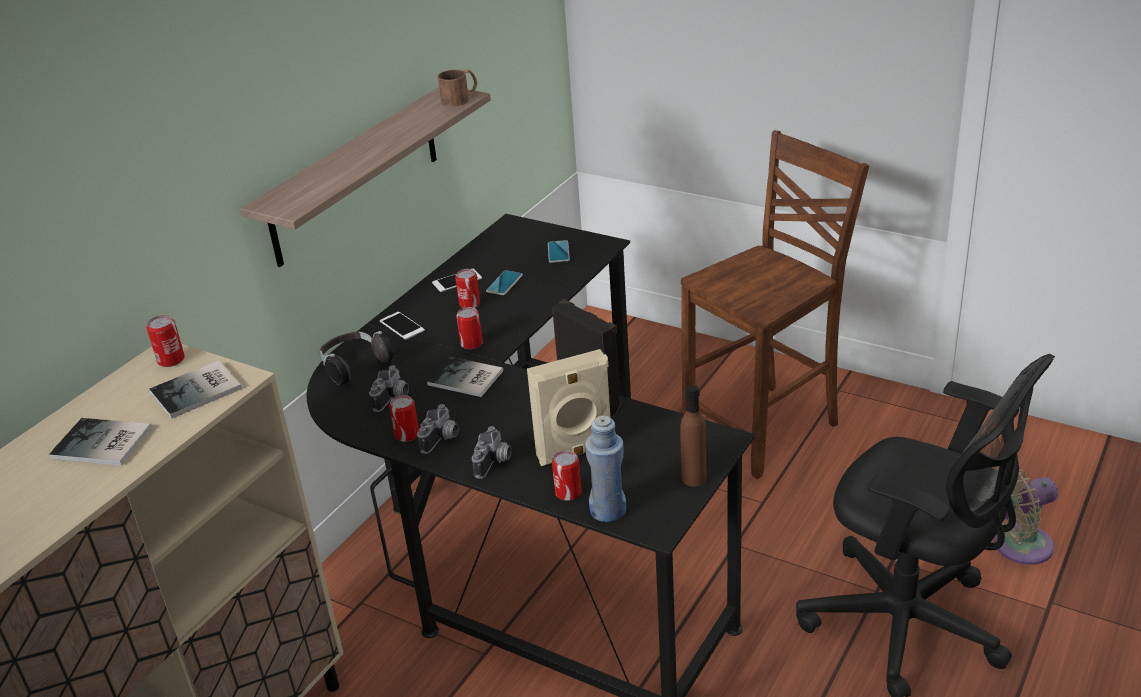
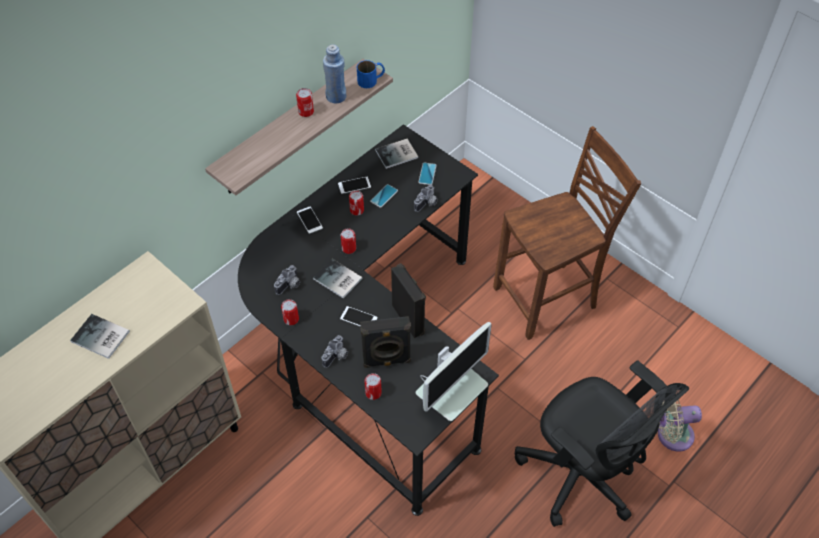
camera: 10 degrees right, 20 degrees up
(171, 360) = (149, 273): can -> can (306, 112)
(199, 390) = (161, 306): book -> book (398, 154)
(354, 366) = (272, 250): headphones -> none
(442, 439) = (311, 329): camera -> camera (427, 204)
(461, 99) = (371, 80): brown mug -> blue mug
(513, 413) = (358, 318): none -> phone
(575, 452) = (386, 361): beige speaker -> black speaker
(608, 510) = (392, 413): blue bottle -> blue bottle (336, 96)
(693, 478) = (450, 401): brown bottle -> monitor

